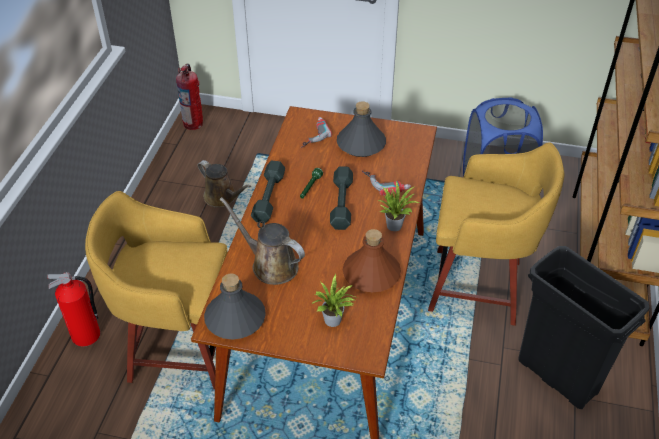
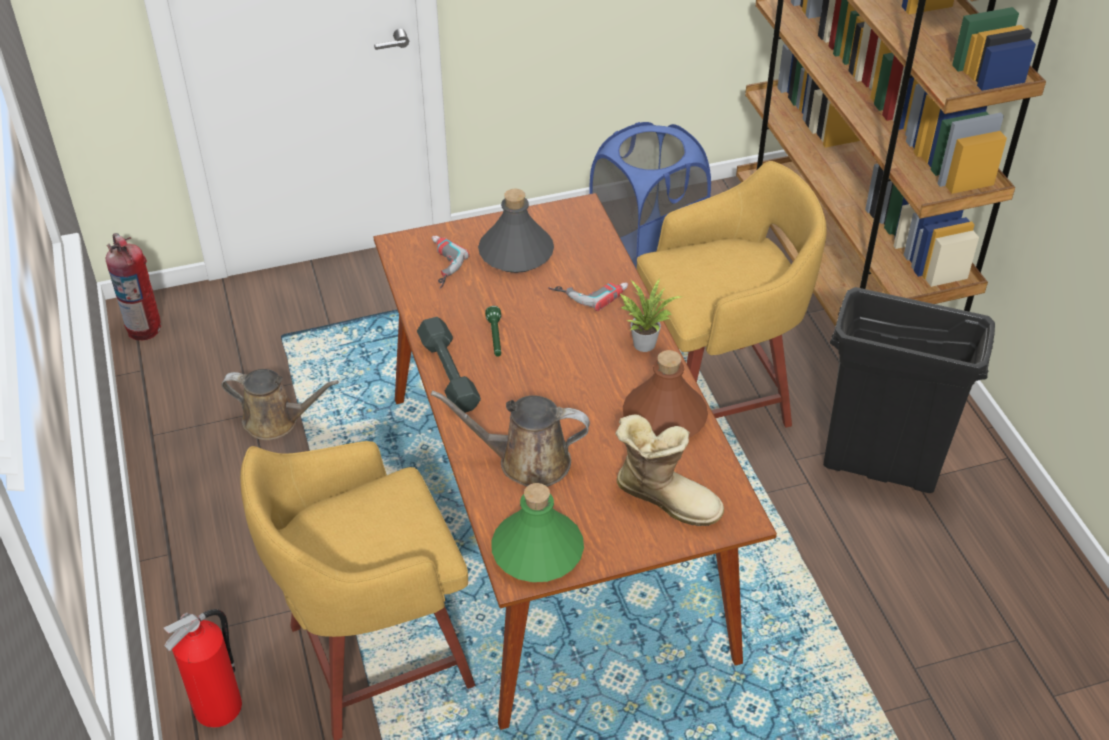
camera: 30 degrees left, 0 degrees up
(235, 318) = (538, 550): grey bottle -> green bottle
(334, 321) = (666, 496): potted plant -> boot
(341, 203) = (553, 342): grey dumbbell -> none

